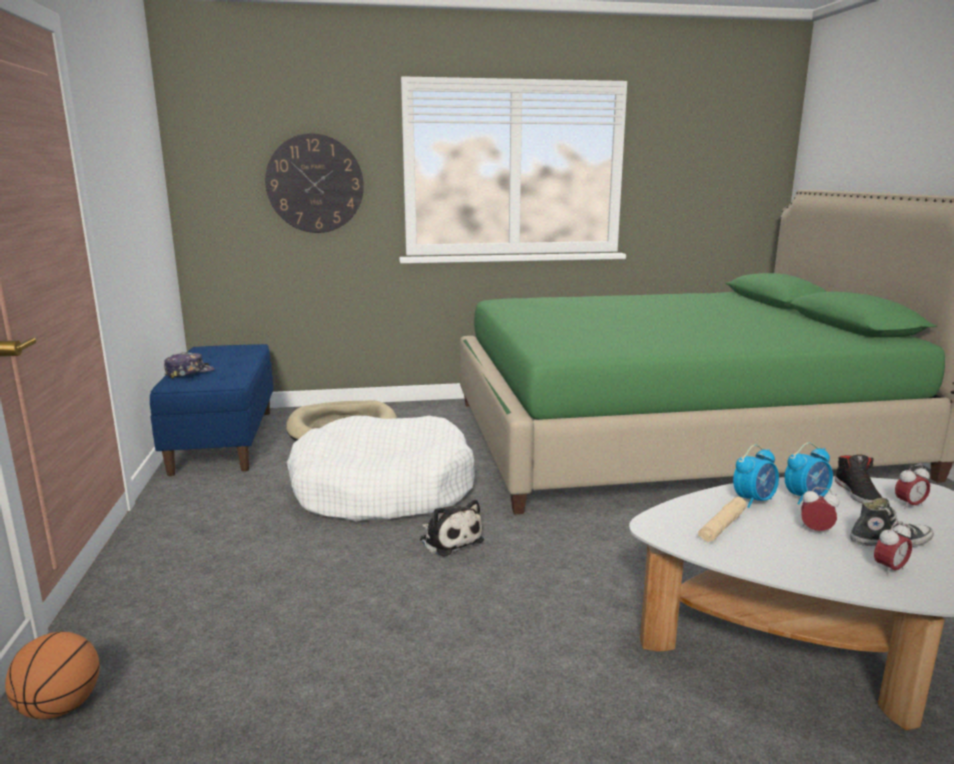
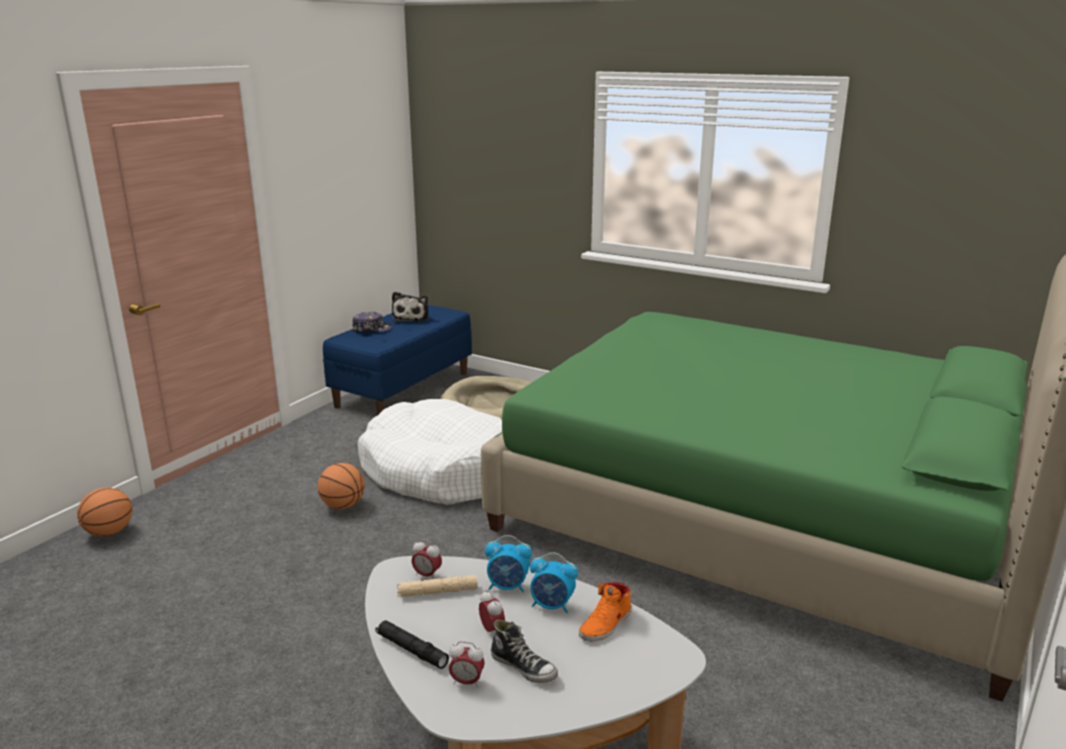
camera: 40 degrees right, 5 degrees up
(315, 184) = (517, 172): wall clock -> none
(342, 551) = (343, 506): none -> basketball
(449, 539) = (415, 528): plush toy -> plush toy (412, 317)
(808, 571) = (411, 650): none -> black flashlight
(858, 493) = (606, 624): black shoe -> orange shoe
(909, 505) = (621, 655): alarm clock -> alarm clock (427, 575)

